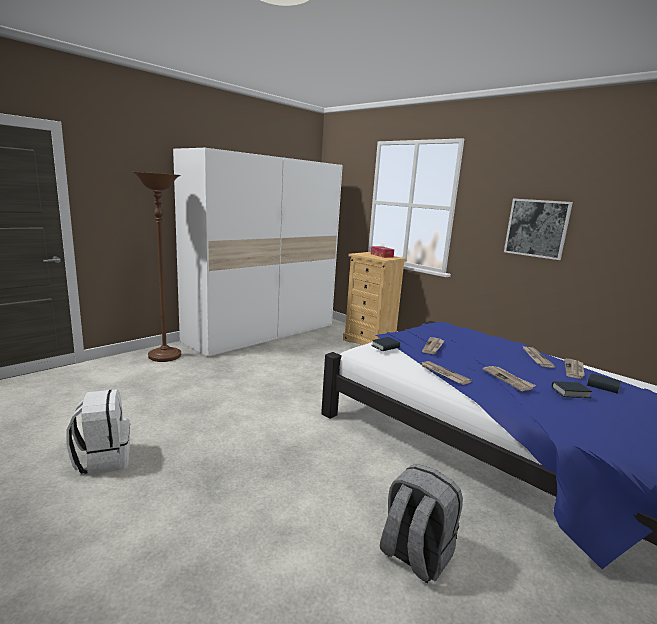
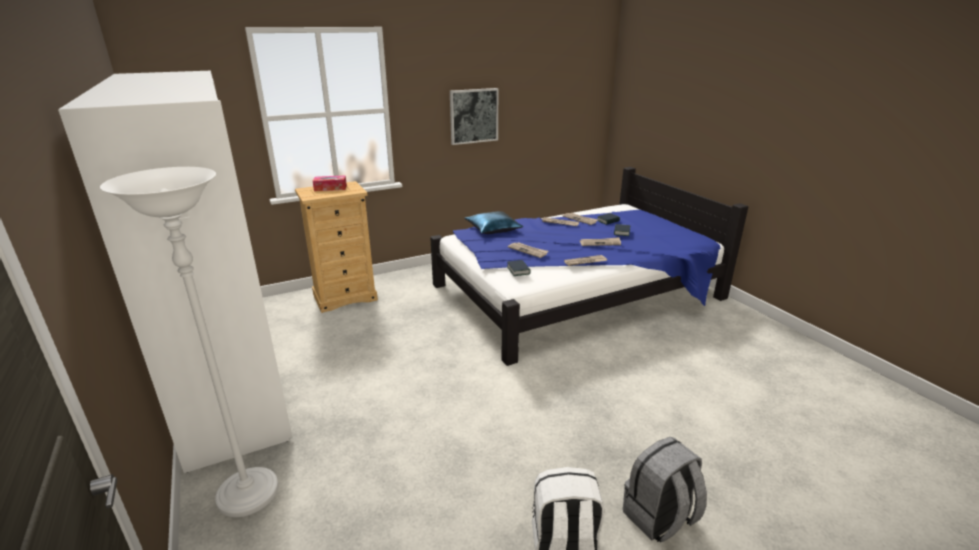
camera: 70 degrees left, 10 degrees up
(165, 356) = (248, 494): brown floor lamp -> white floor lamp
(414, 555) = (695, 364): grey backpack -> grey backpack (659, 518)
(469, 333) = (493, 229): none -> blue pillow

